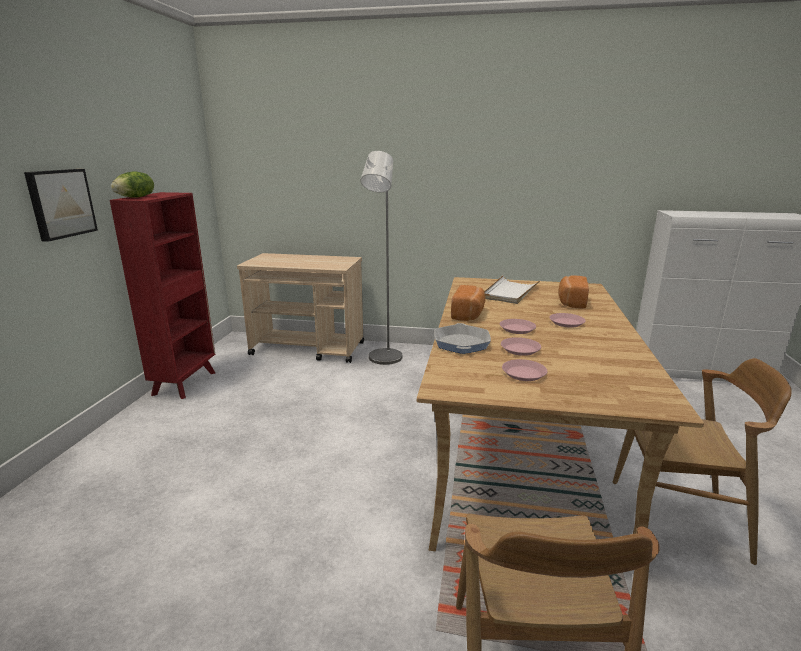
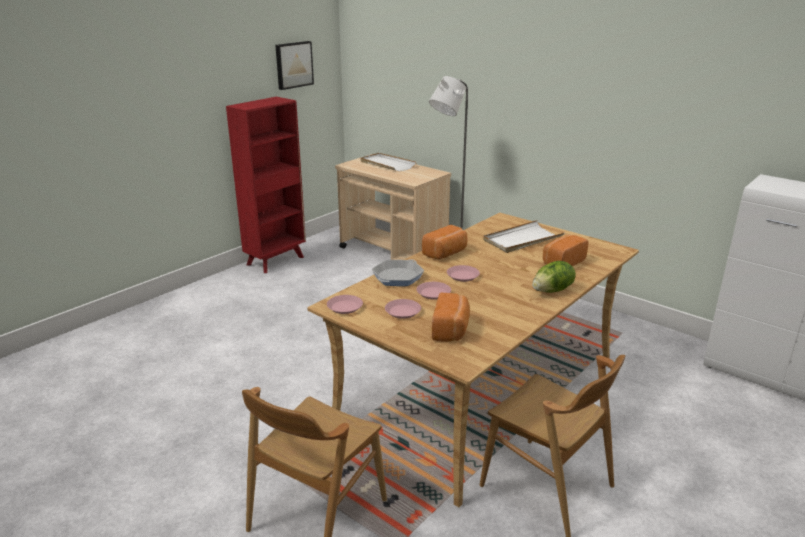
camera: 30 degrees right, 5 degrees up
(60, 203) = (187, 109): picture -> picture (293, 65)
(136, 197) = (246, 104): lettuce -> lettuce (553, 290)
(291, 258) = (387, 164): none -> white tray
(566, 323) = (517, 281): pink plate -> pink plate (345, 307)
(596, 377) = (451, 329): none -> bread

